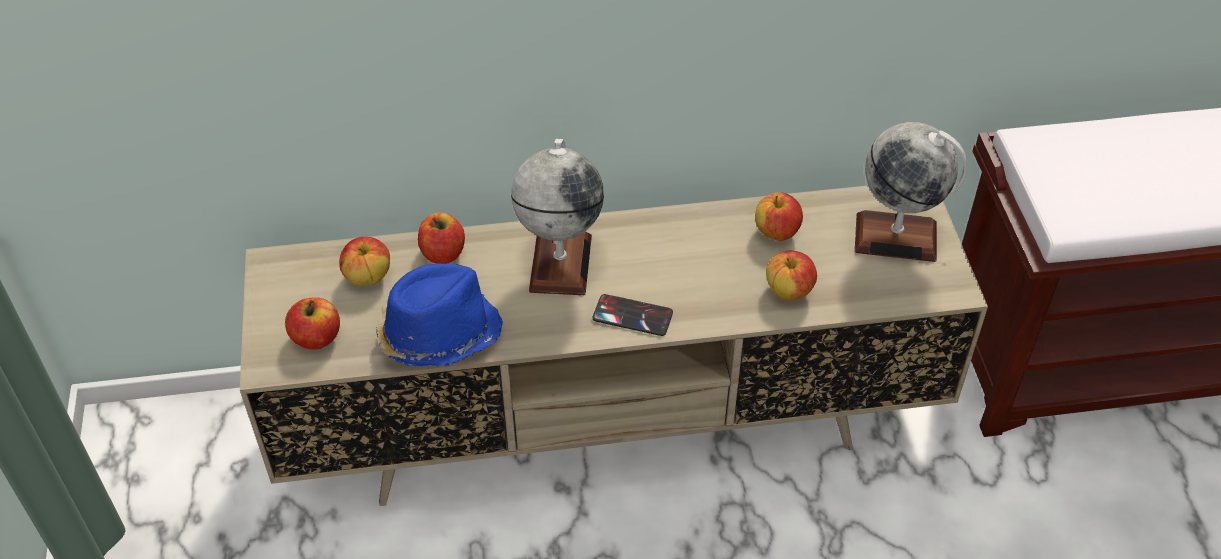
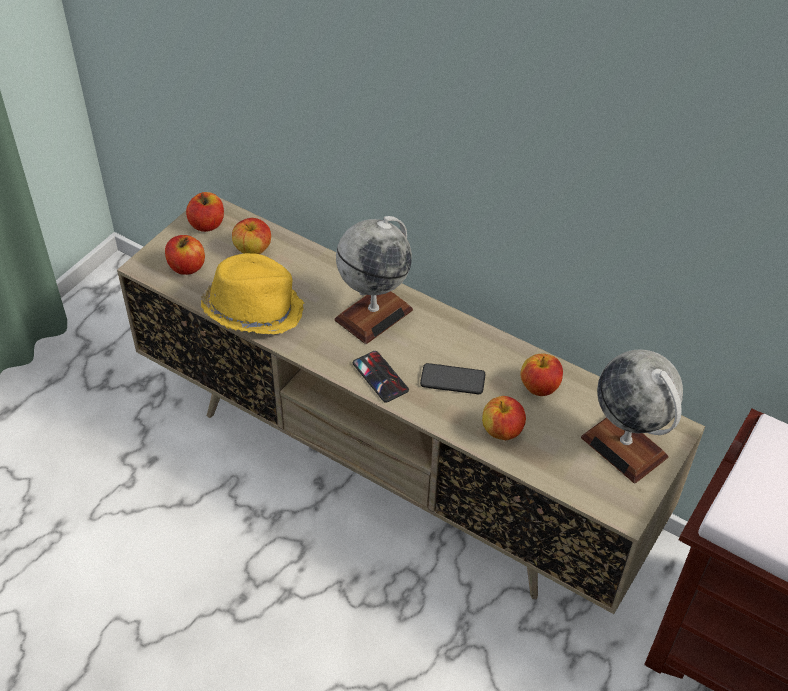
camera: 40 degrees right, 0 degrees up
(438, 334) = (253, 310): blue hat -> yellow hat
(443, 253) = (311, 263): apple -> apple (207, 224)
(698, 275) = (452, 380): none -> phone

